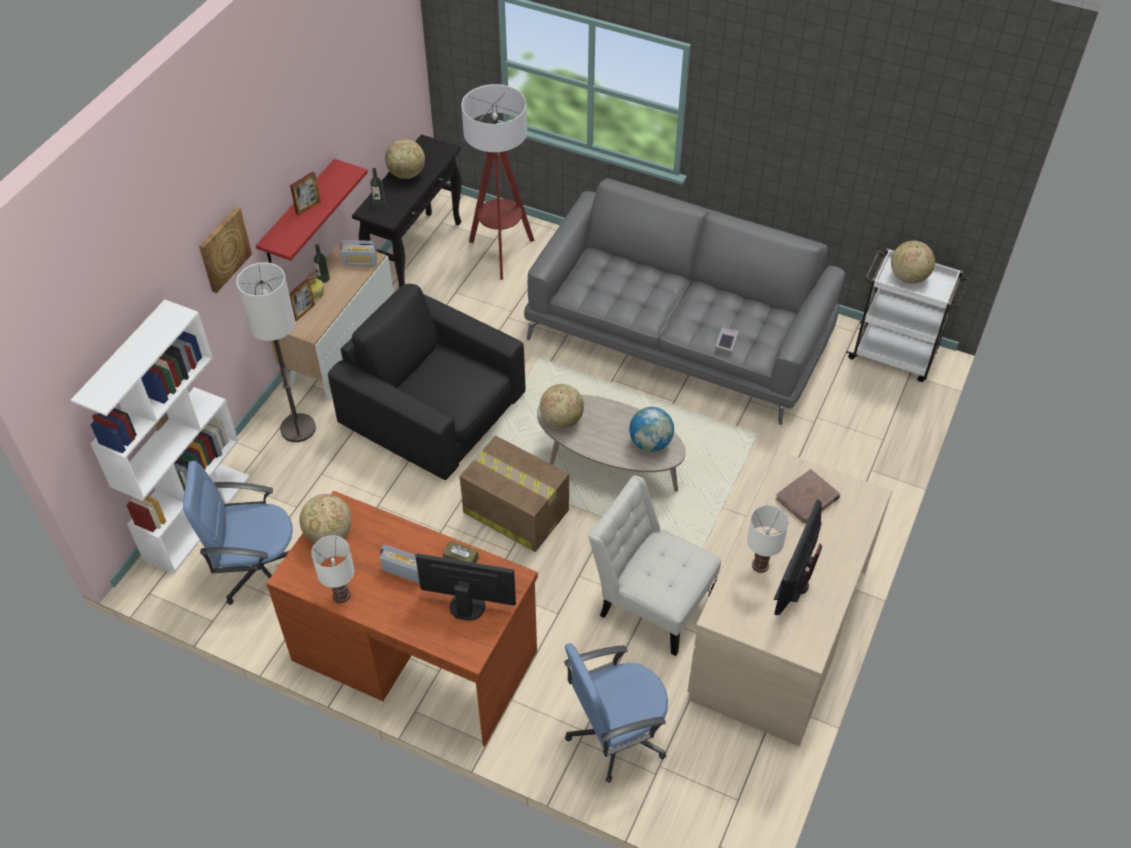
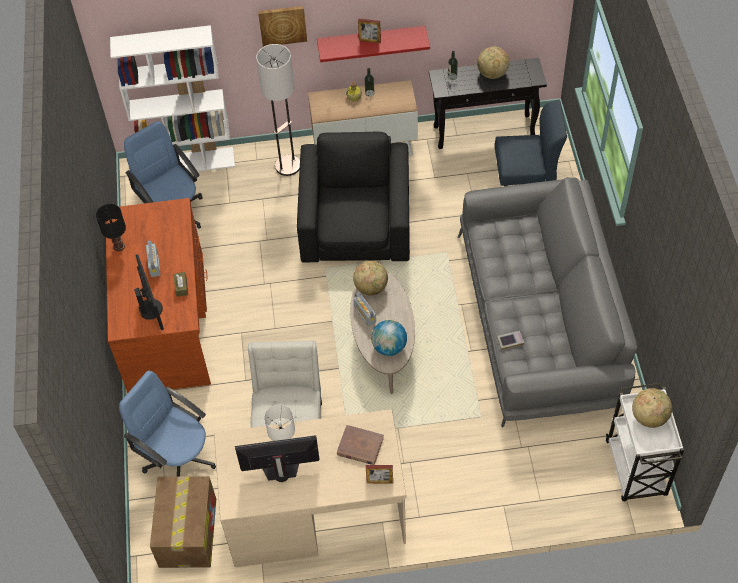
camera: 60 degrees right, 5 degrees up
(304, 312) = (333, 102): picture frame -> picture frame (380, 481)
(329, 534) = (157, 215): globe -> none
(341, 596) = (118, 246): white table lamp -> black table lamp
(360, 262) = (399, 101): radio -> radio (365, 314)
(501, 253) = (526, 176): floor lamp -> blue chair
(514, 510) = (307, 312): cardboard box -> cardboard box (188, 531)

